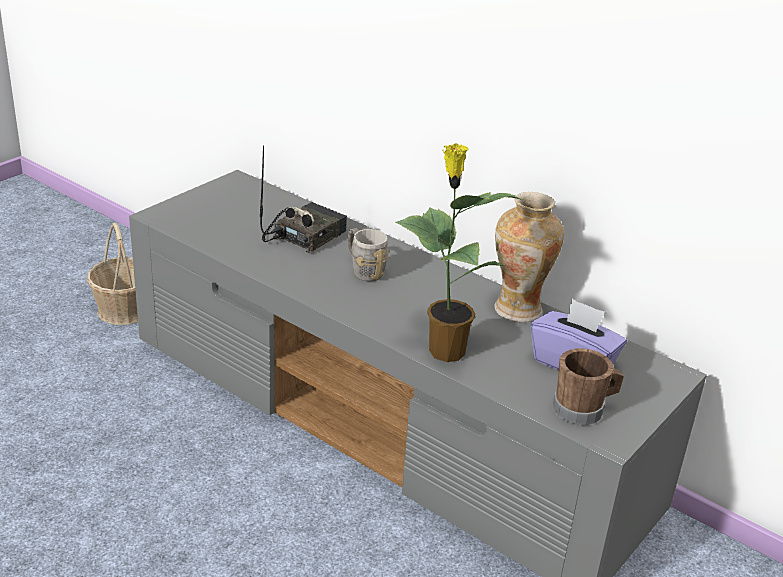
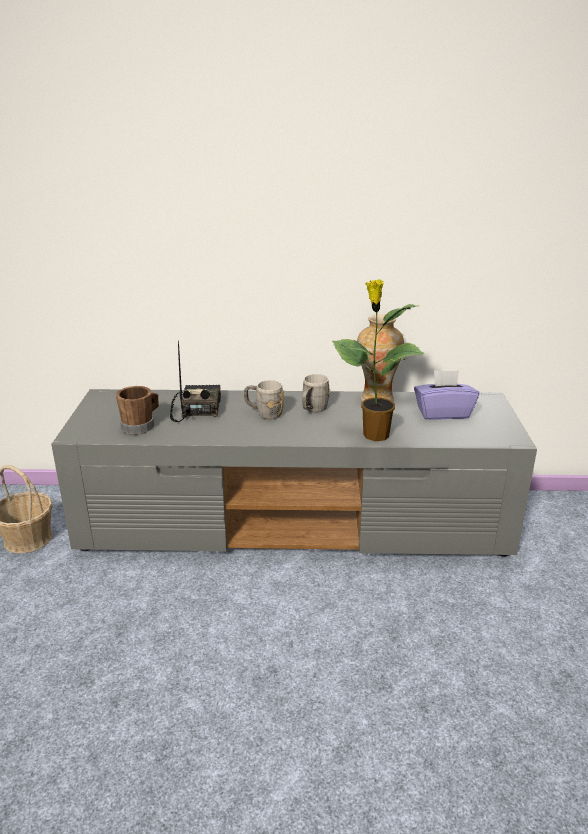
camera: 35 degrees left, 5 degrees down
(423, 289) = (313, 410): none -> grey mug
(583, 409) = (481, 432): brown mug -> brown mug (141, 425)

